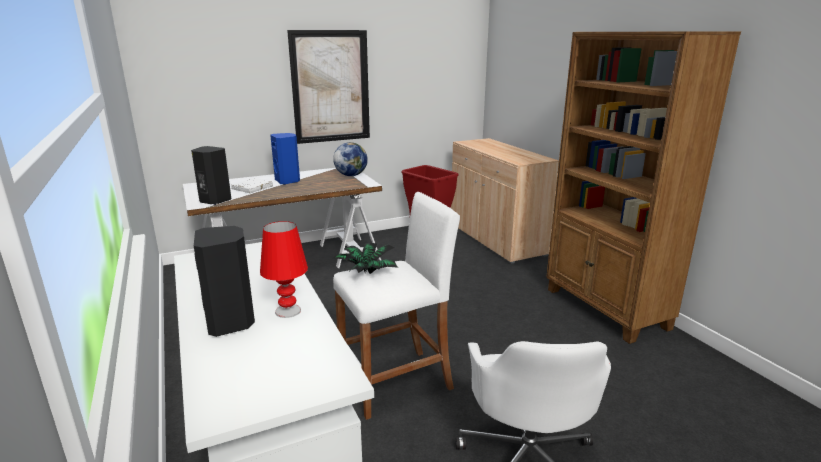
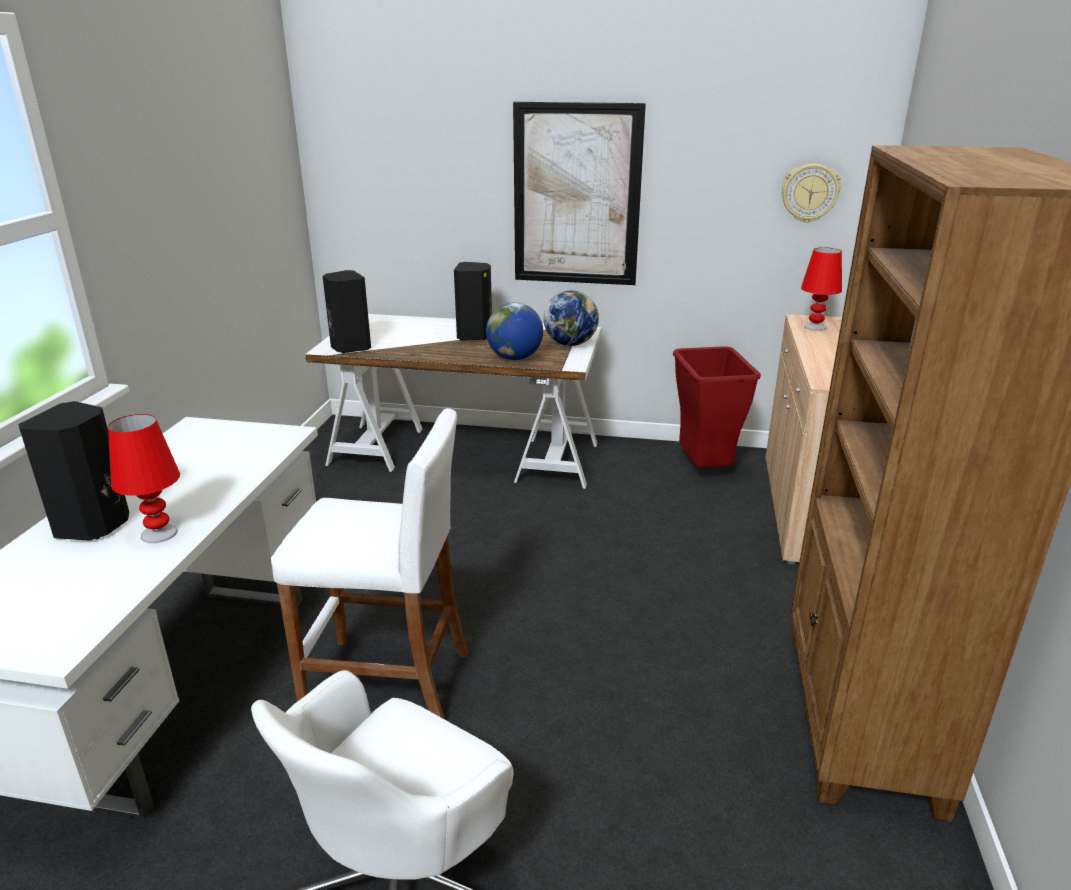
camera: 35 degrees right, 5 degrees up
(252, 188) = (418, 337): white book -> none
(288, 181) = (475, 336): blue speaker -> black speaker
(332, 187) = (515, 358): none -> globe
(366, 272) = (345, 510): potted plant -> none
(451, 76) = (810, 193): none -> wall clock
(475, 144) = (814, 327): none -> red table lamp

